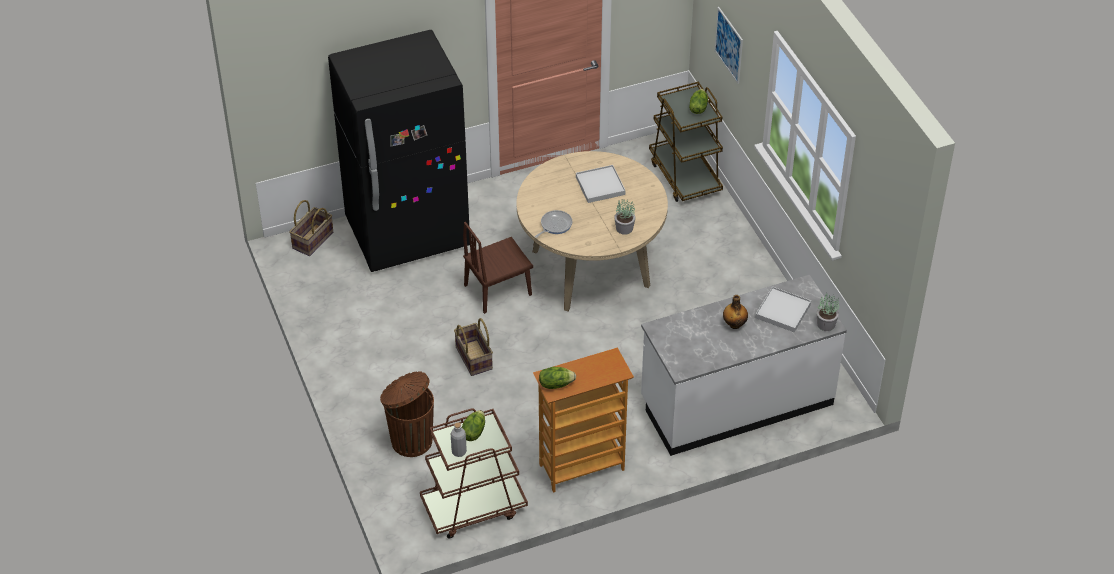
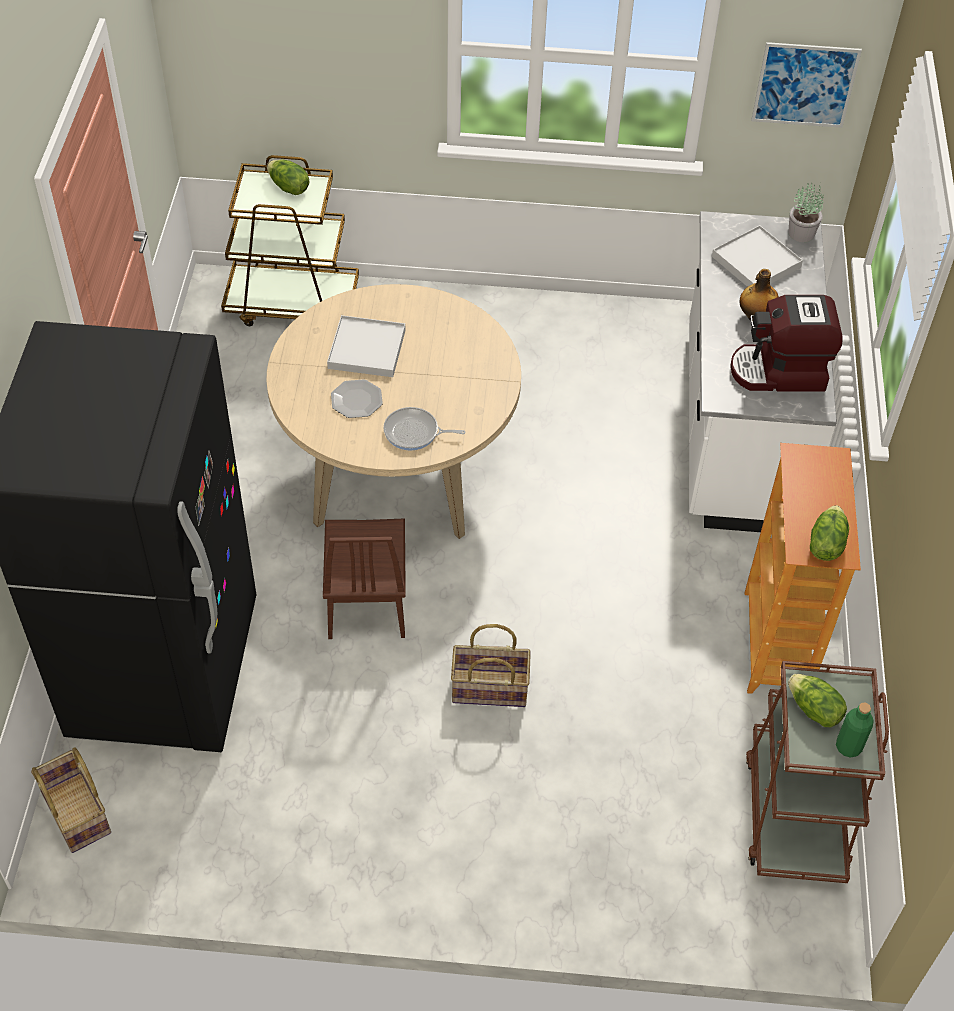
camera: 65 degrees left, 5 degrees up
(410, 440) = (616, 845): brown trash can -> none
(459, 451) = (848, 747): grey bottle -> green bottle
(554, 225) = (414, 433): frying pan -> frying pan turned 60 degrees counterclockwise
(561, 196) = (356, 400): none -> plate
(624, 228) = (475, 359): potted plant -> none
(696, 347) = (779, 372): none -> coffee machine
(729, 45) = (302, 56): picture -> picture (805, 85)

